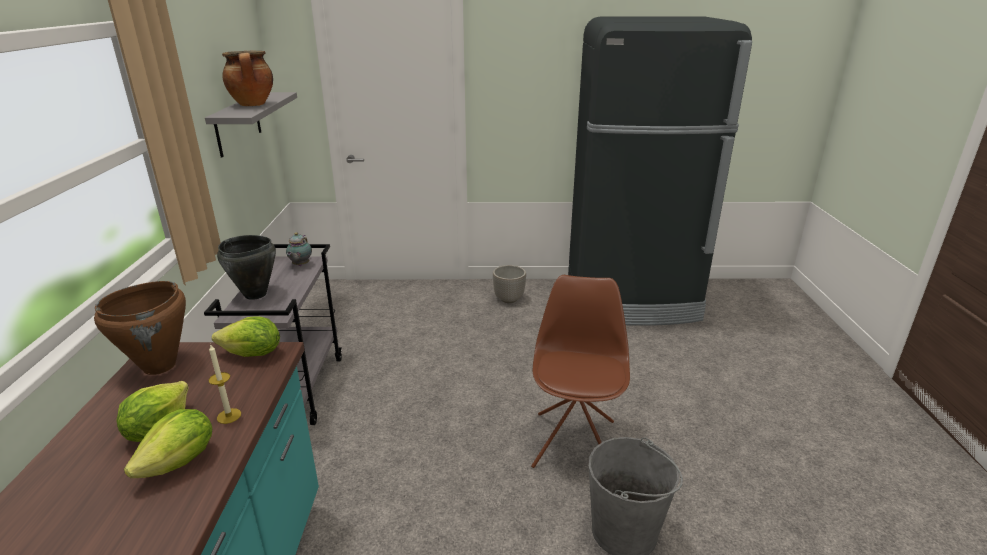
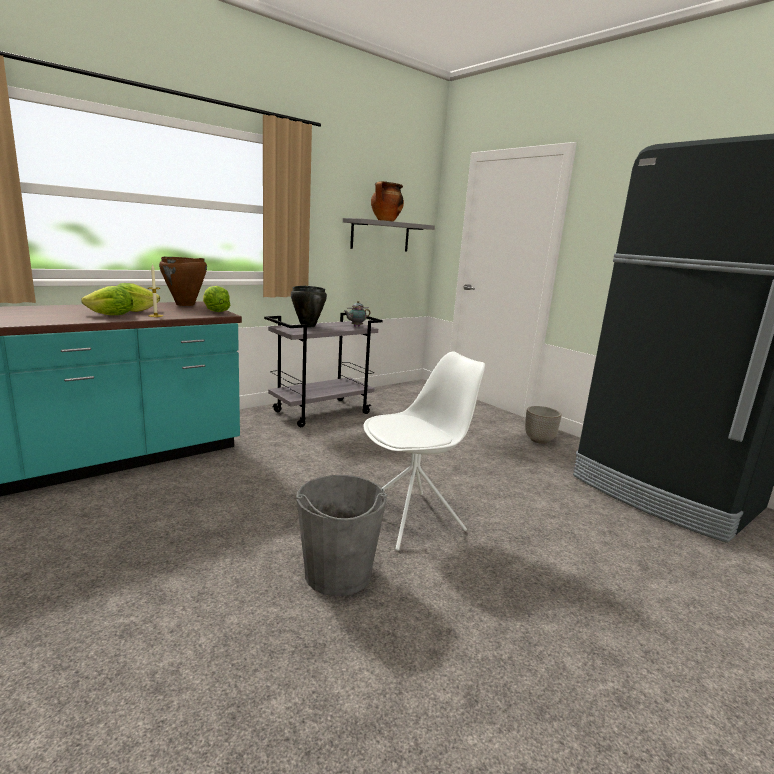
camera: 50 degrees right, 10 degrees down
(575, 442) = (412, 519): brown chair -> white chair

